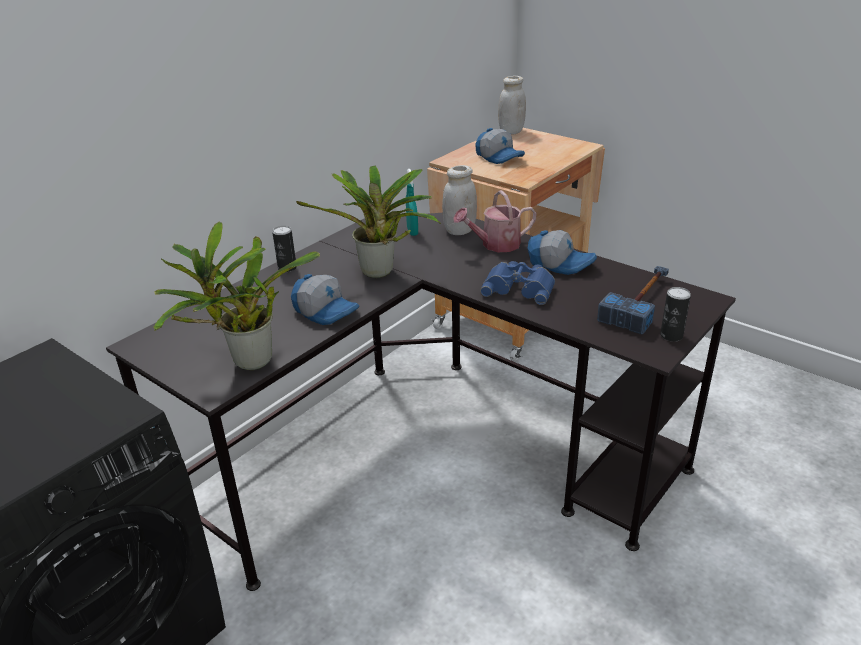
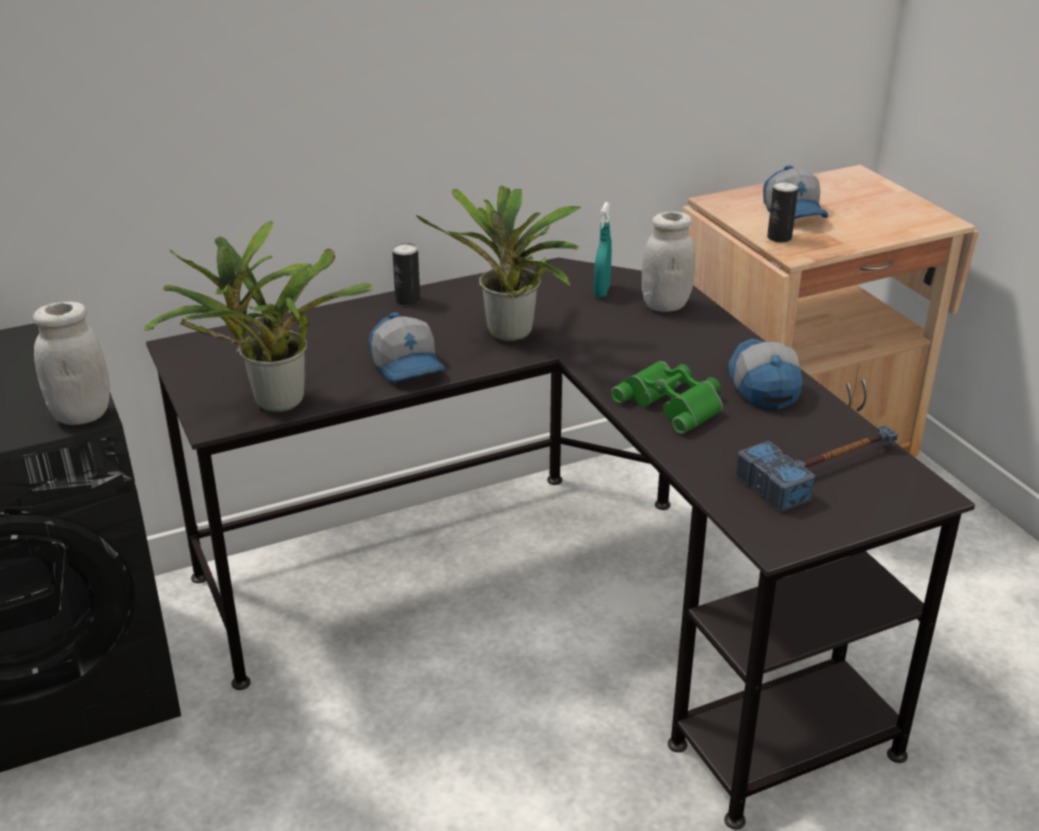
camera: 25 degrees right, 0 degrees up
(495, 245) = (696, 337): watering can -> none
(511, 131) = (850, 176): white jar -> white jar (81, 415)
(519, 287) = (673, 403): blue binoculars -> green binoculars
(560, 263) = (761, 385): cap -> cap turned 150 degrees counterclockwise
(671, 336) = (820, 526): can -> can (779, 237)

